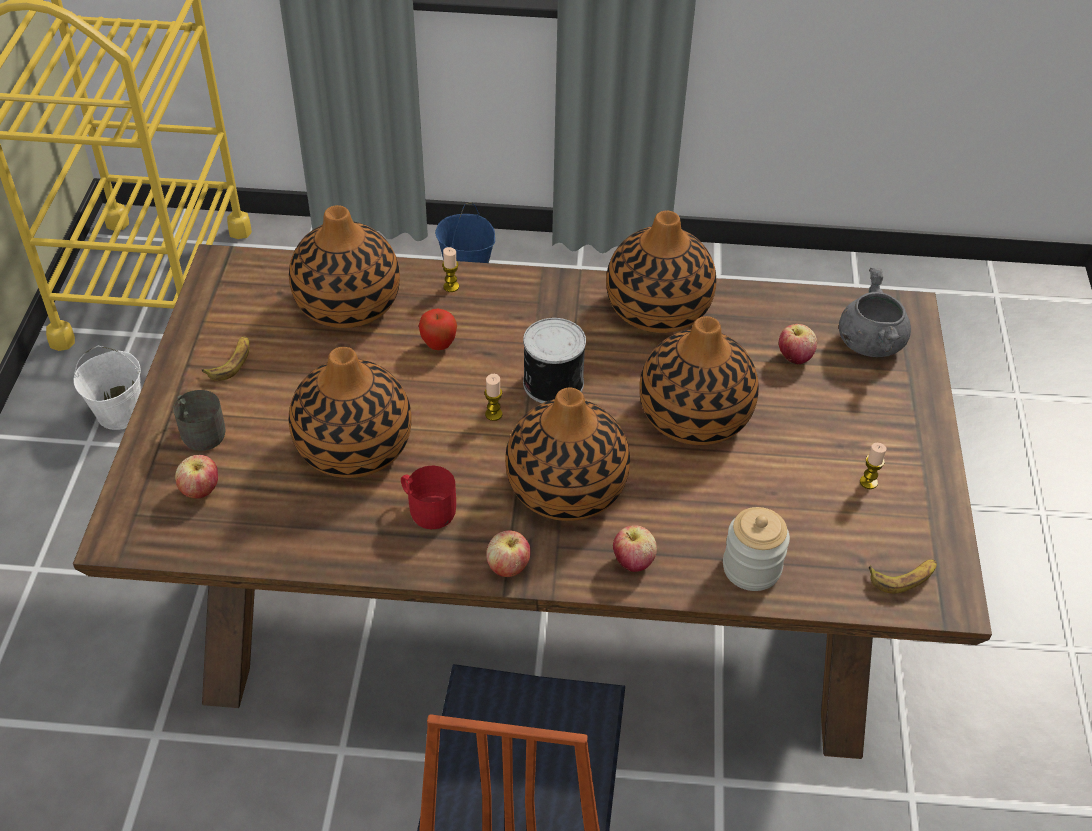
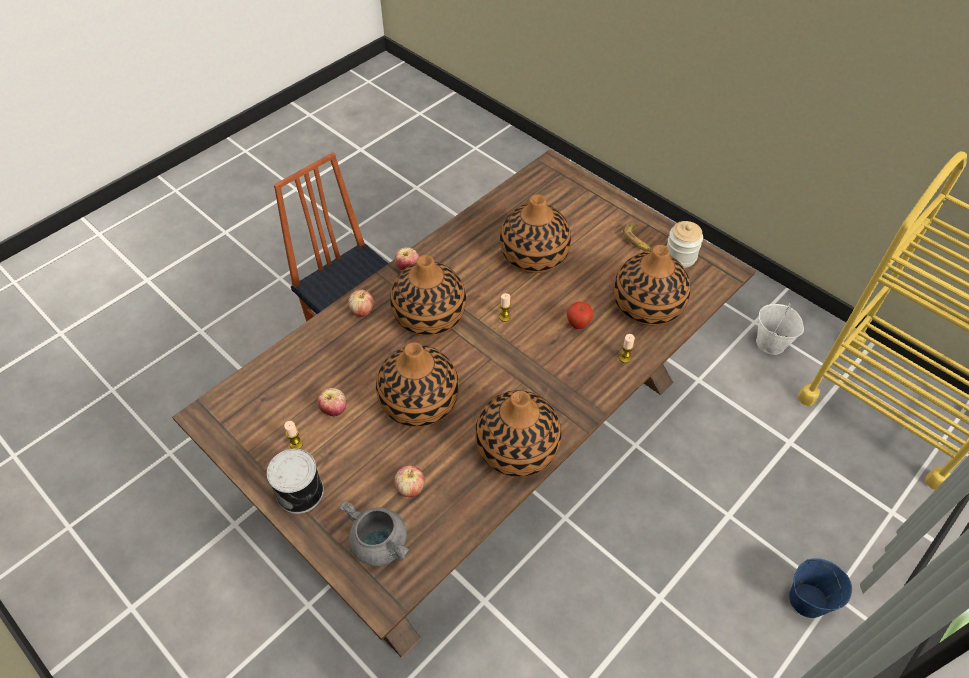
camera: 130 degrees right, 5 degrees up
(200, 431) = (594, 211): grey mug -> none
(200, 490) = (555, 196): apple -> apple (334, 410)
(428, 508) = (469, 260): red mug -> none
(551, 382) = (504, 355): can -> can (301, 491)
(751, 568) = (310, 352): jar -> jar (680, 256)
(903, 577) = (236, 408): banana -> none

